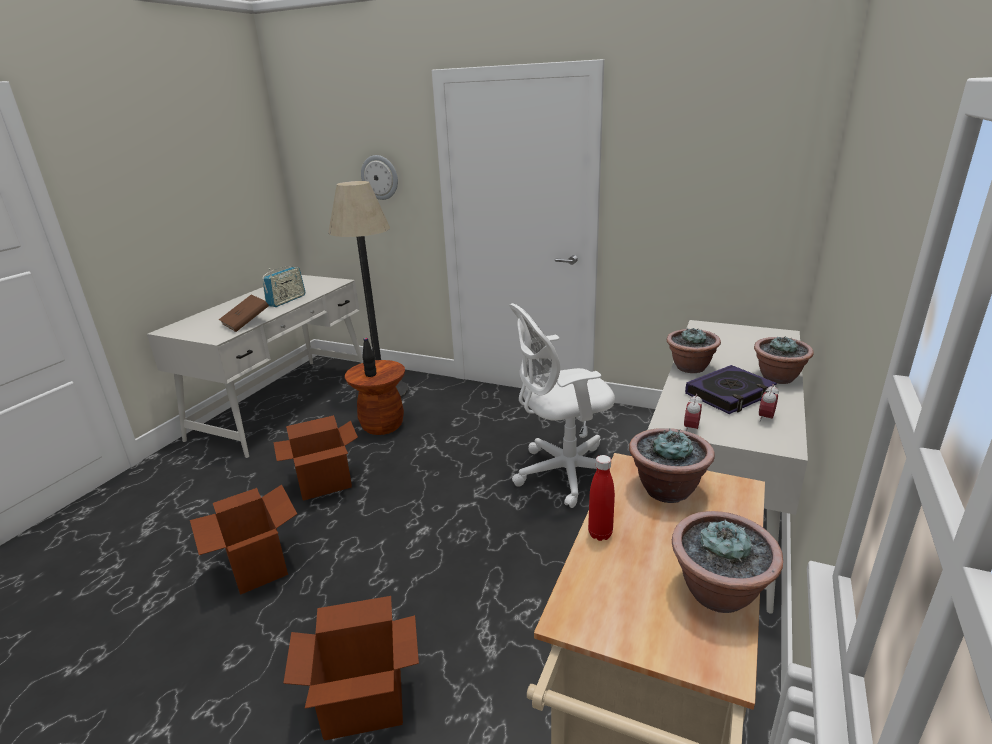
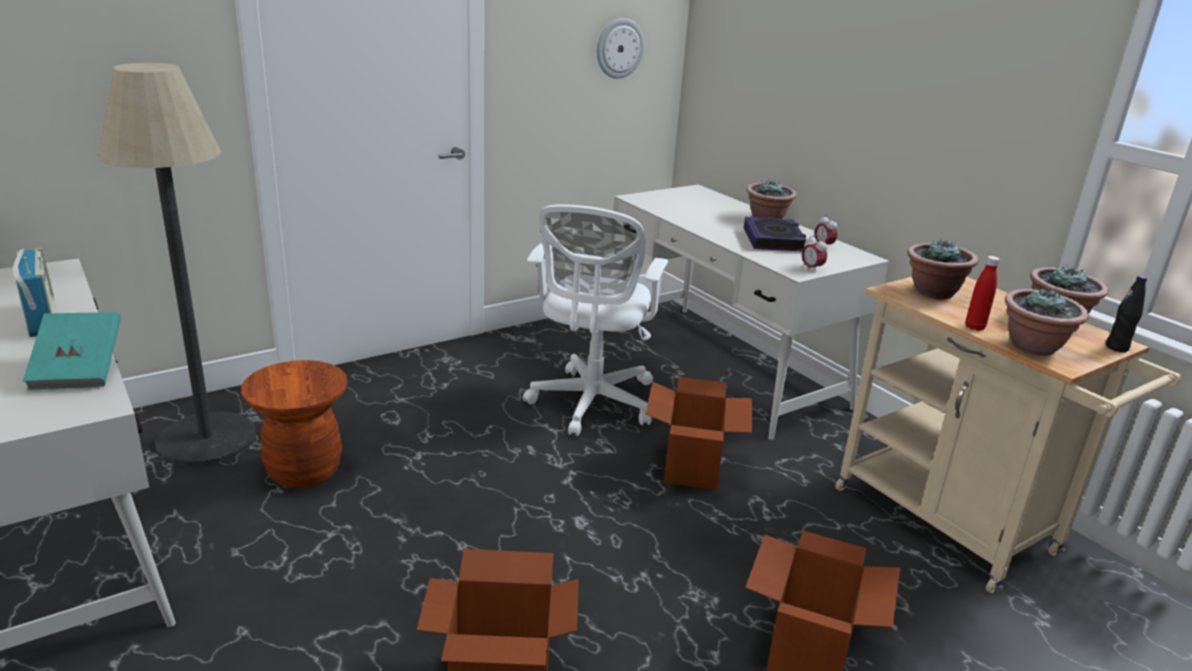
camera: 60 degrees left, 0 degrees up
(246, 323) = (79, 370): brown book -> turquoise book
(324, 483) = (378, 565): cardboard box -> cardboard box (692, 468)
(371, 374) = (299, 387): black bottle -> black bottle (1117, 348)
(380, 177) = (109, 56): wall clock -> wall clock (619, 48)
(690, 368) = (710, 231): potted plant -> potted plant (1033, 347)

